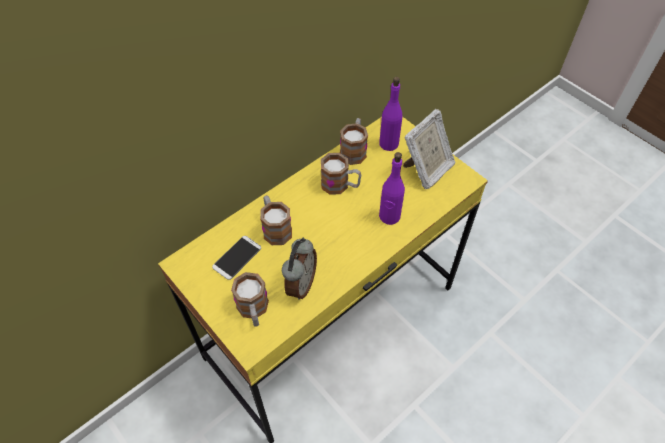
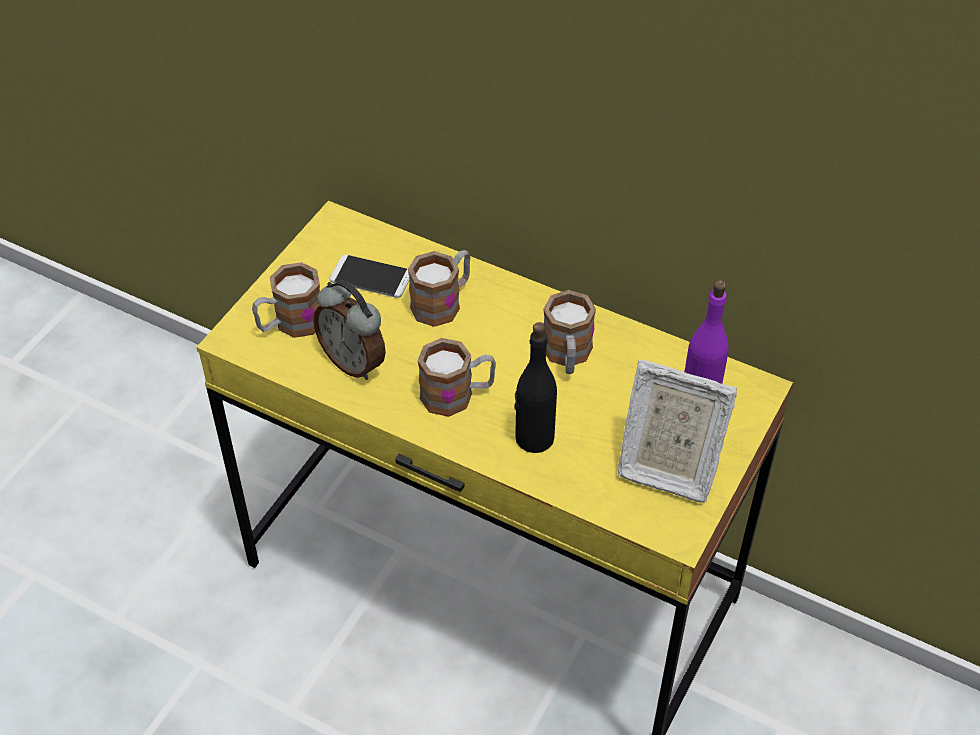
camera: 70 degrees right, 5 degrees down
(300, 284) = (354, 362): alarm clock -> alarm clock turned 45 degrees clockwise
(354, 150) = (657, 353): mug -> mug (457, 395)
(389, 216) = (534, 438): purple bottle -> black bottle

